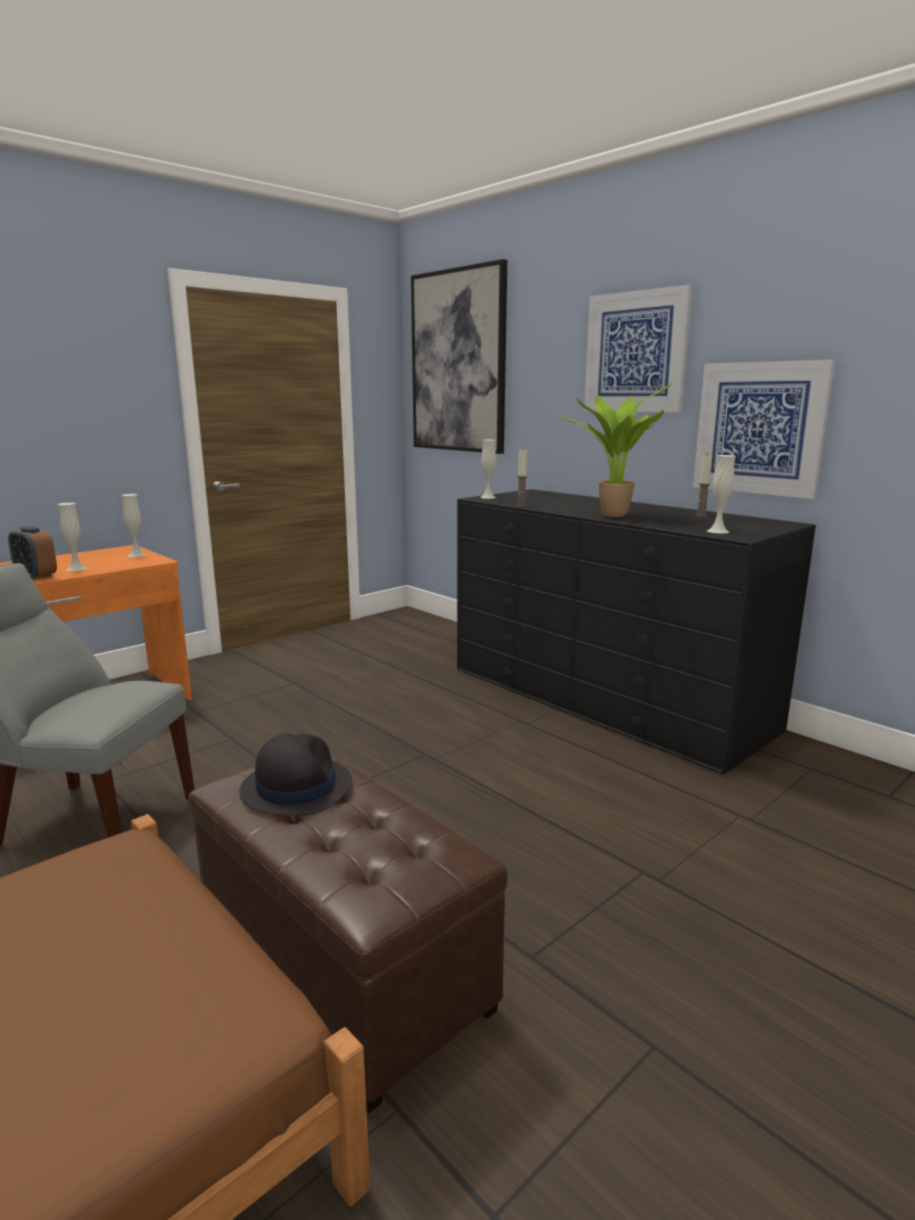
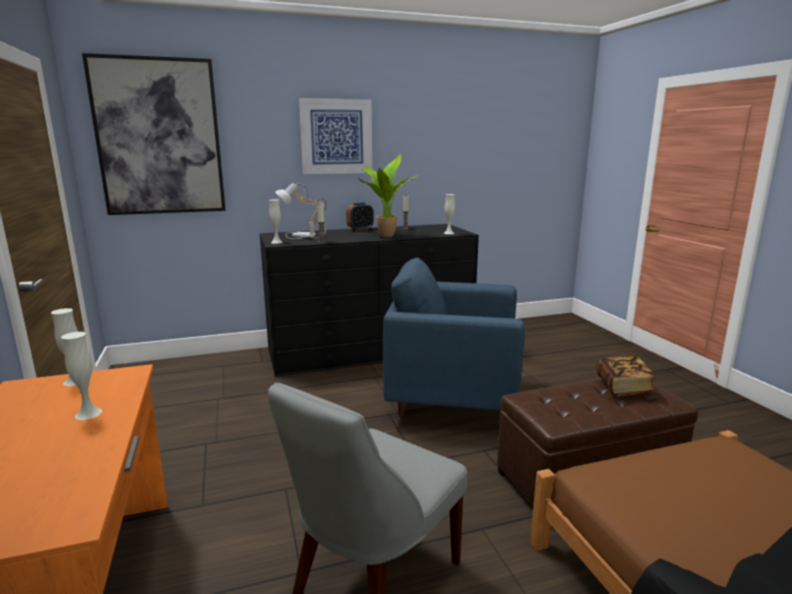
camera: 65 degrees left, 0 degrees up
(36, 576) = (88, 437): alarm clock -> alarm clock (360, 229)
(296, 787) = (564, 403): black hat -> none
(395, 841) = (623, 387): none -> book
(512, 792) = (453, 400): none -> blue armchair
(542, 498) = (302, 236): none -> table lamp
(759, 428) = (416, 179): picture -> none

